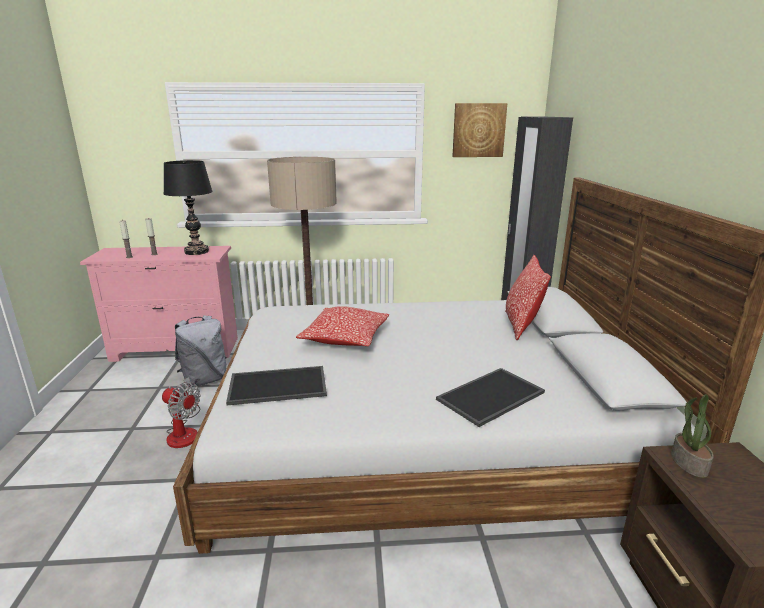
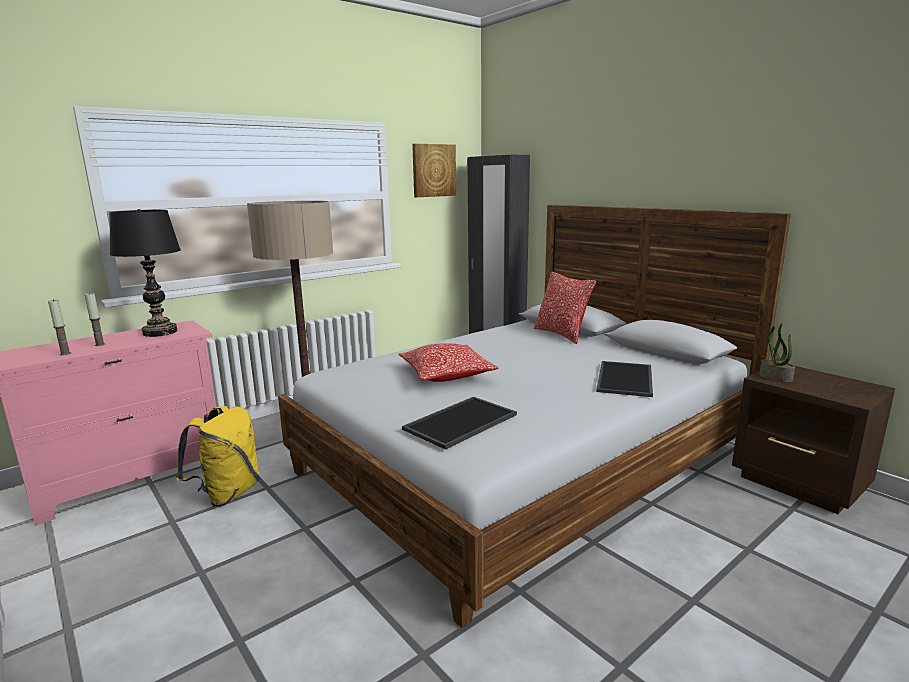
camera: 35 degrees left, 5 degrees down
(184, 431) = (280, 546): fan -> none
(205, 380) = (227, 494): grey backpack -> yellow backpack

